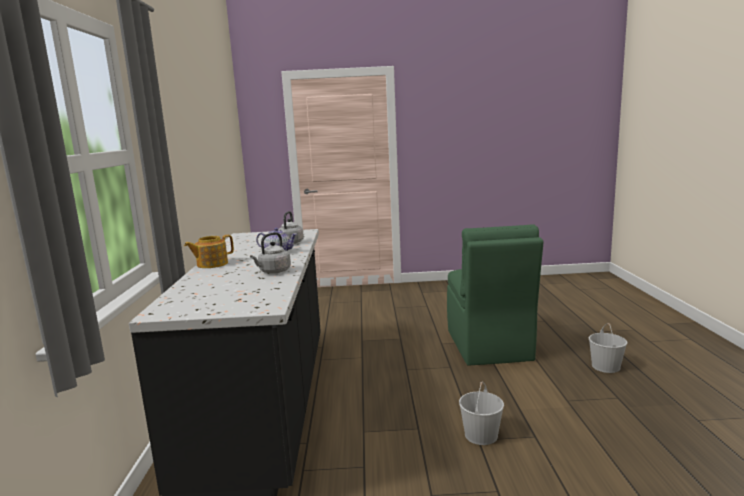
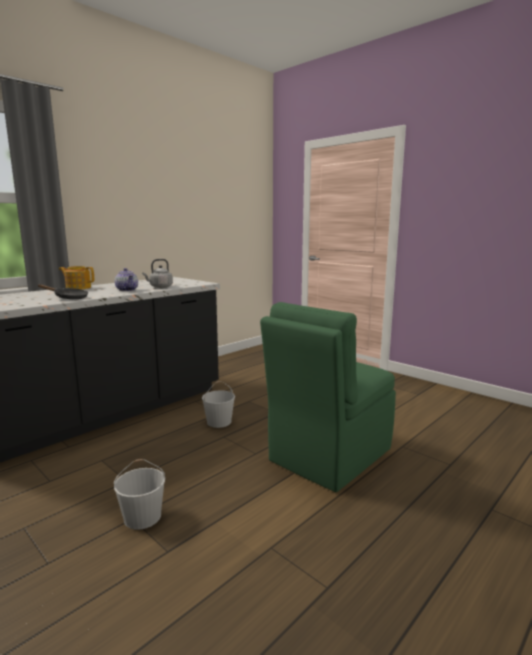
camera: 45 degrees right, 0 degrees up
(273, 271) = (68, 298): grey kettle -> black frying pan
(606, 366) = (401, 550): white bucket -> white bucket (218, 422)

